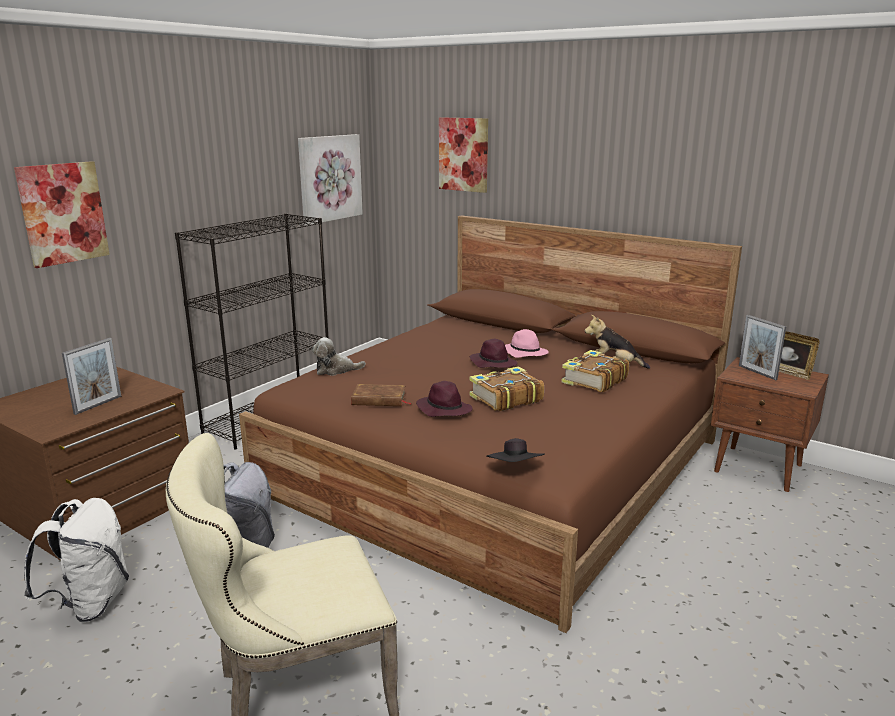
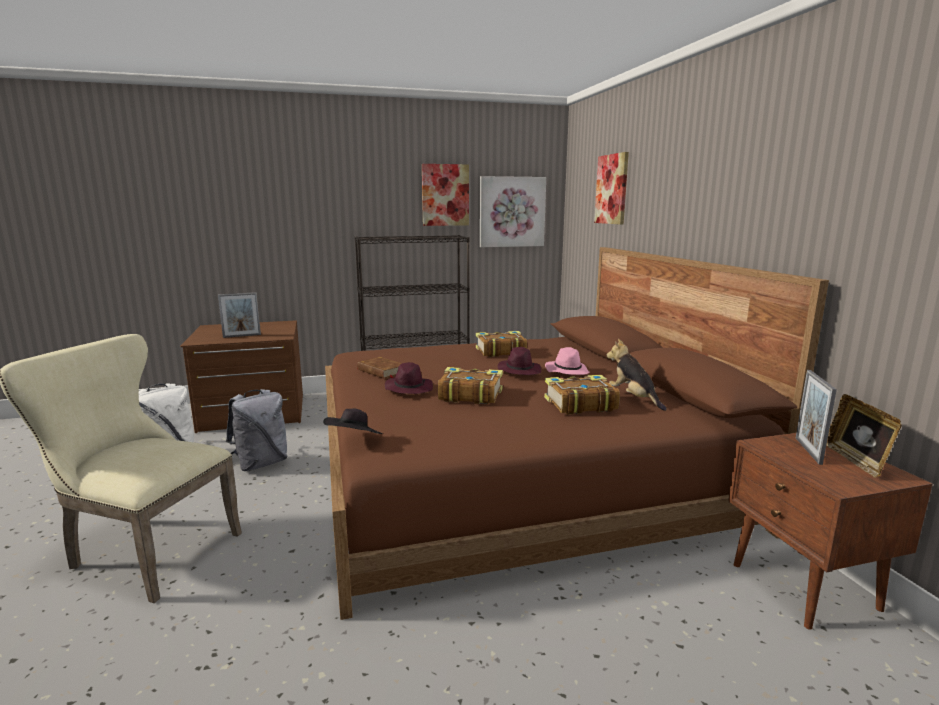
camera: 40 degrees right, 5 degrees down
(63, 213) = (274, 213): picture -> picture (445, 195)
(335, 370) = (403, 350): plush toy -> none
(431, 347) = (500, 351): none -> book

